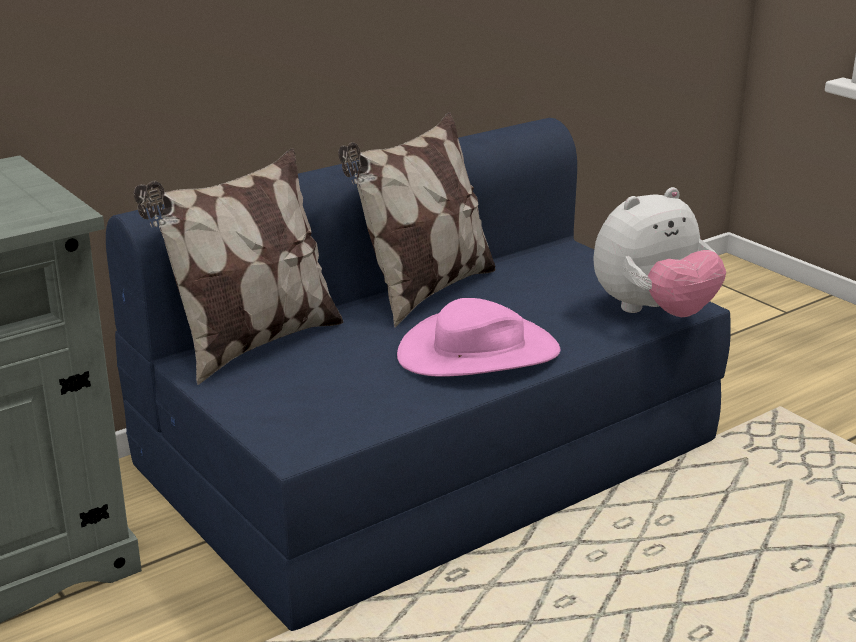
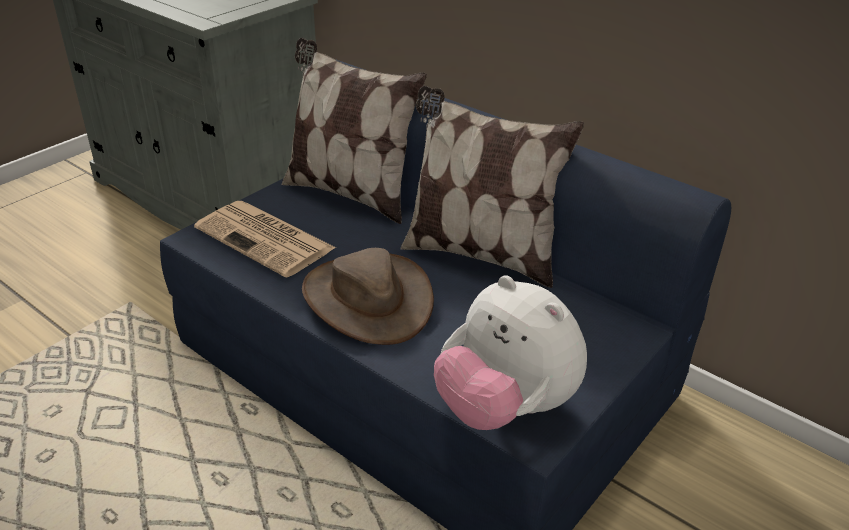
camera: 75 degrees right, 10 degrees up
(328, 401) = (267, 239): none -> newspaper
(478, 353) = (367, 299): pink hat -> brown hat

